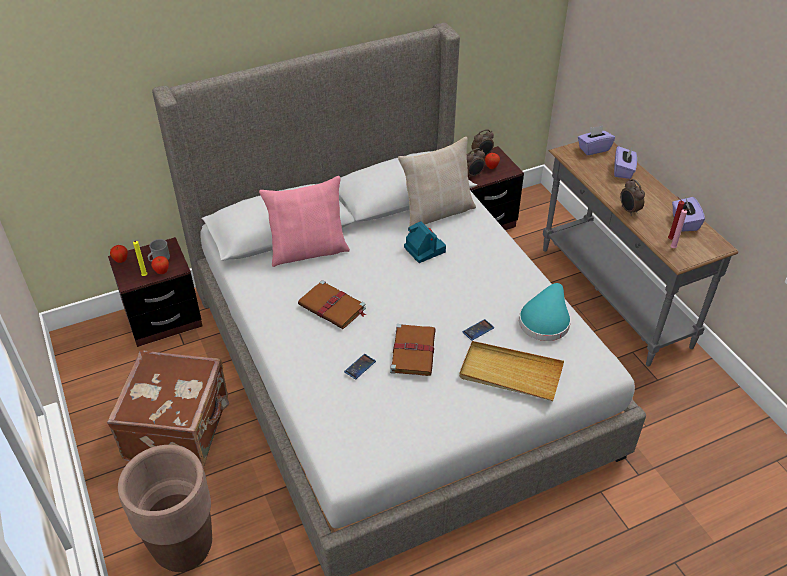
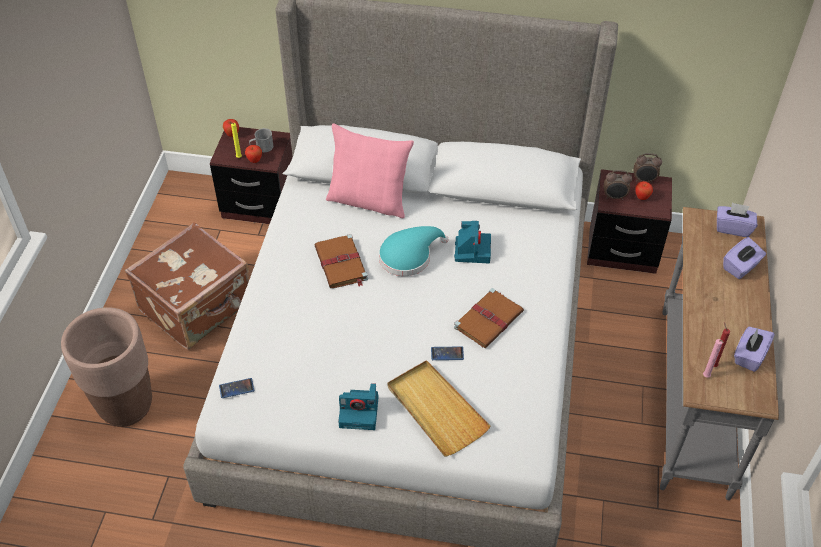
camera: 35 degrees right, 5 degrees up
(360, 367) = (313, 330): phone -> phone (236, 388)
(413, 350) = (370, 340): brown book -> brown book (489, 319)
(437, 212) = (520, 219): beige pillow -> none
(456, 407) = (360, 412): none -> camera
(545, 320) = (518, 378): turquoise hat -> turquoise hat (408, 256)
(628, 210) = (700, 313): alarm clock -> none

